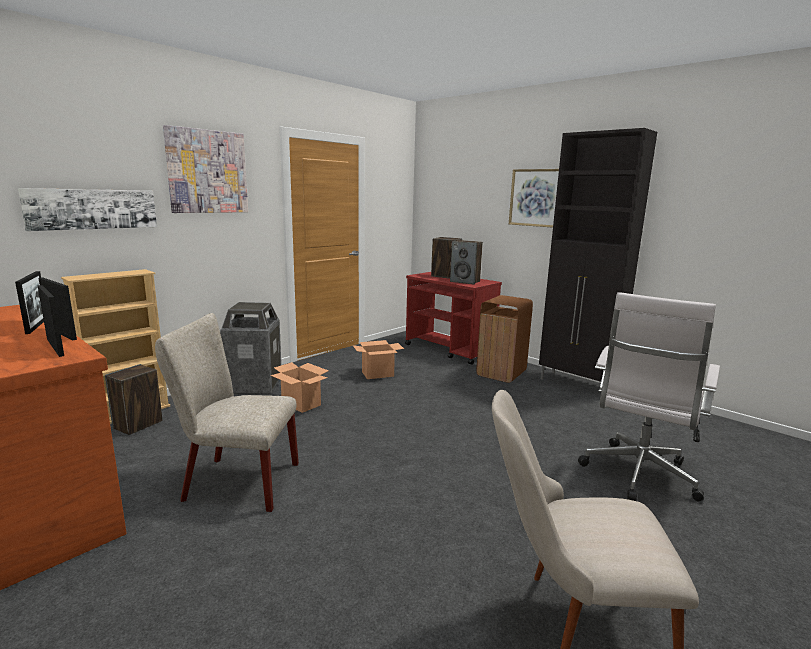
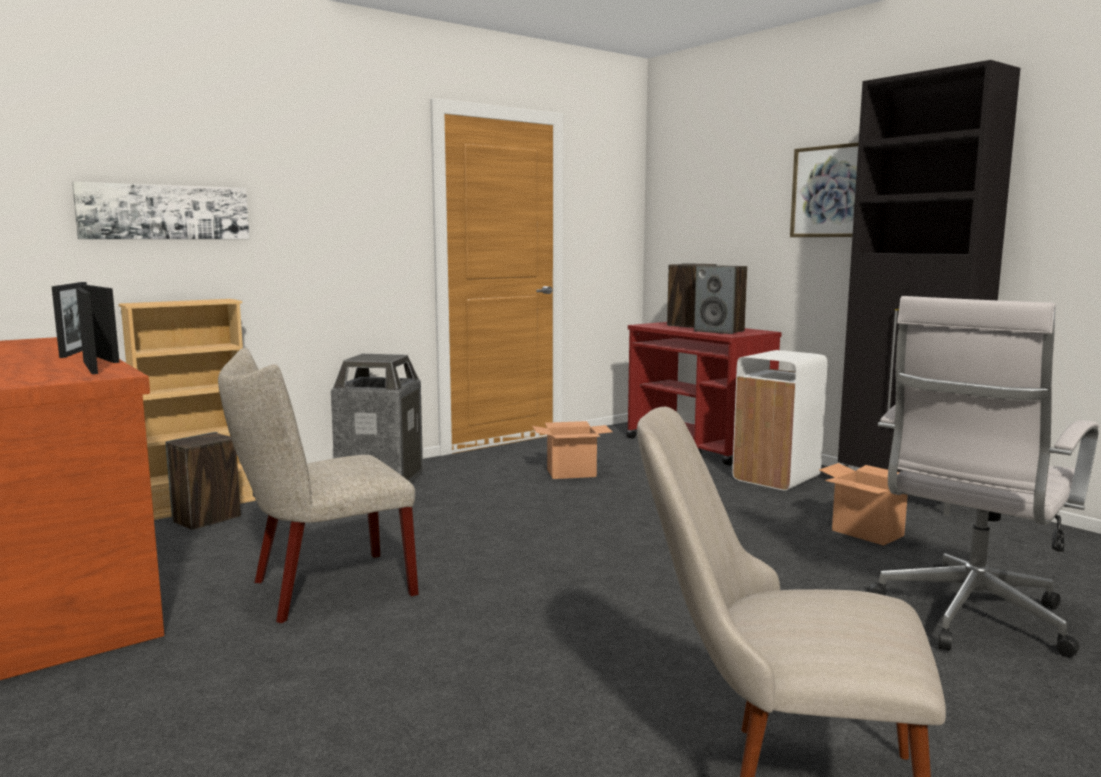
camera: 10 degrees right, 5 degrees down
(207, 172) = (323, 163): picture -> none
(234, 482) = (322, 589): beige chair -> beige chair turned 45 degrees counterclockwise
(301, 404) = (443, 505): cardboard box -> cardboard box (868, 533)
(502, 373) = (777, 478): brown trash can -> white trash can

